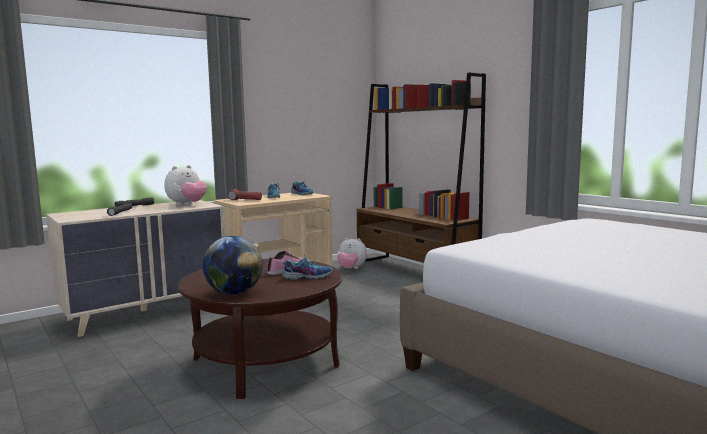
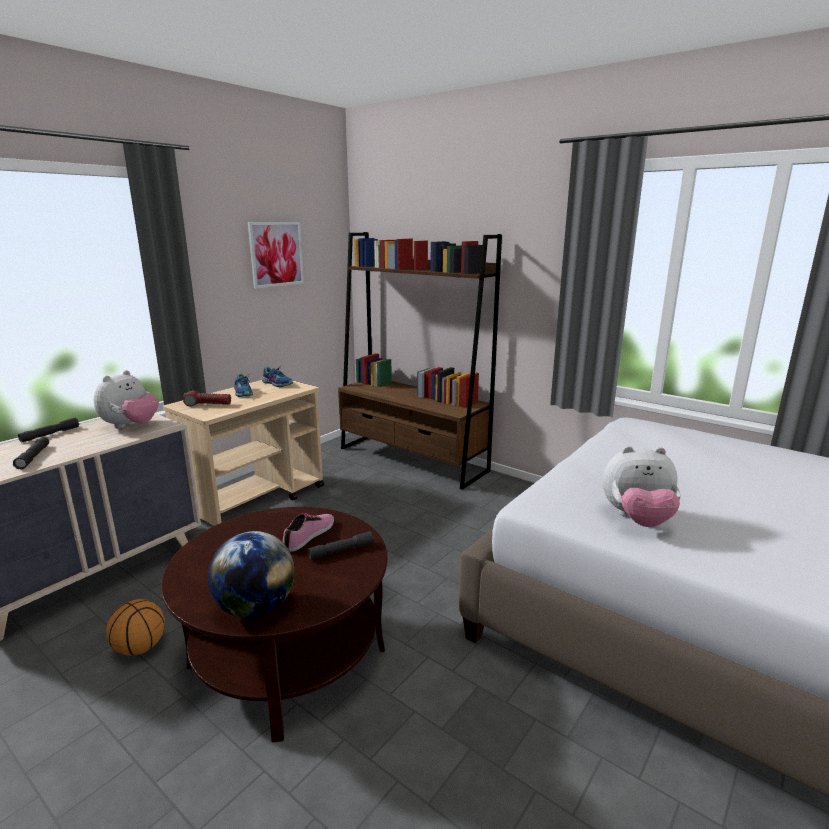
camera: 15 degrees left, 10 degrees up
(167, 348) = (140, 647): none -> basketball
(307, 277) = (341, 551): shoe -> grey flashlight
(312, 99) = (276, 254): none -> picture
(351, 269) = (337, 461): plush toy -> plush toy (637, 520)

